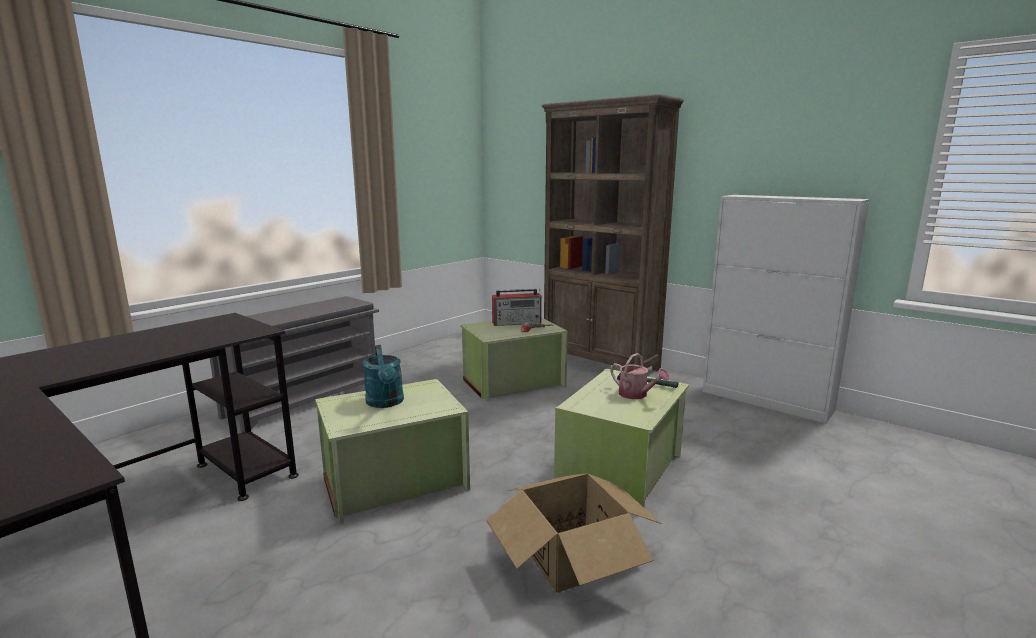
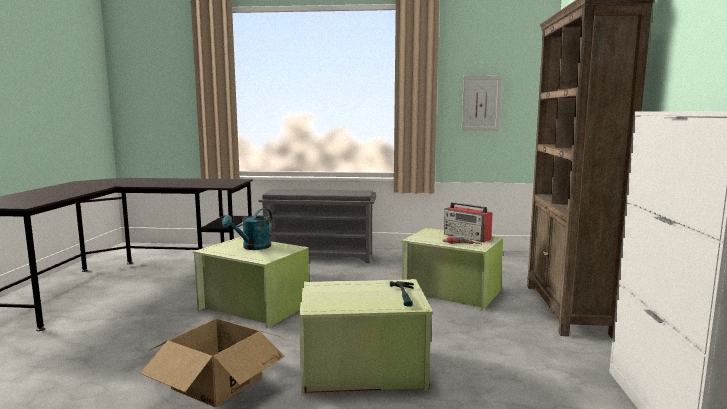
camera: 55 degrees right, 5 degrees down
(428, 178) = (481, 103): none -> picture
(636, 395) = (369, 298): watering can -> none

